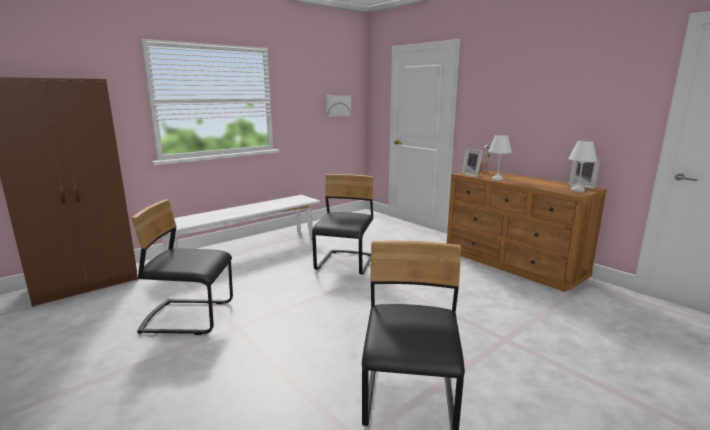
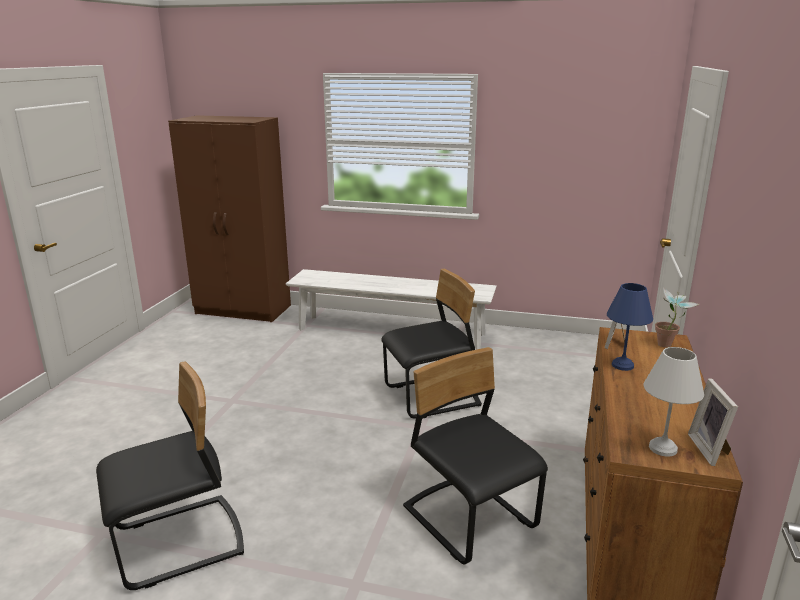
camera: 55 degrees right, 5 degrees up
(189, 317) = (231, 373): black chair -> black chair (470, 519)
(337, 106) = (598, 161): picture -> none
(497, 179) = (623, 365): white table lamp -> blue table lamp

